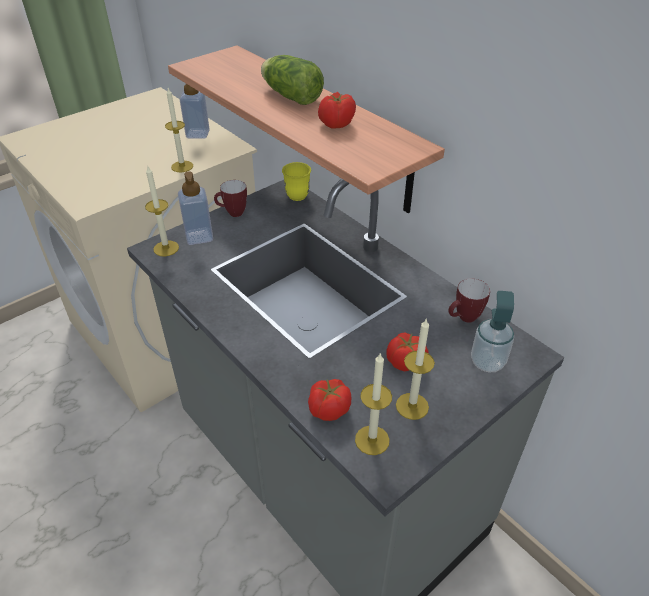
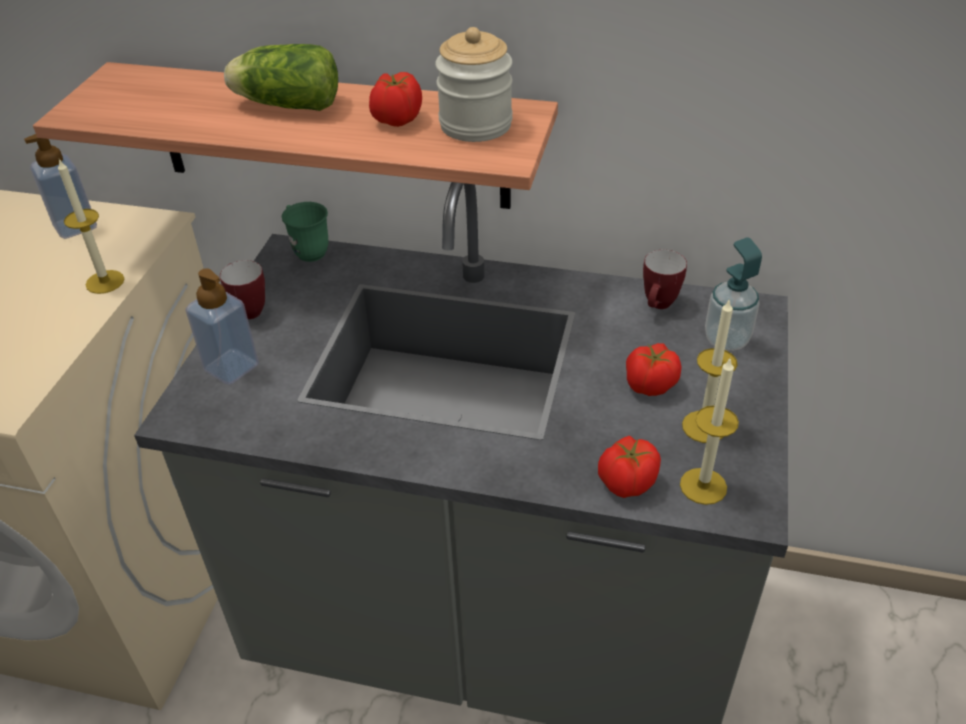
camera: 35 degrees left, 0 degrees up
(166, 248) = (199, 406): candle -> none
(297, 193) = (307, 249): yellow mug -> green mug
(376, 143) = (475, 125): none -> jar

